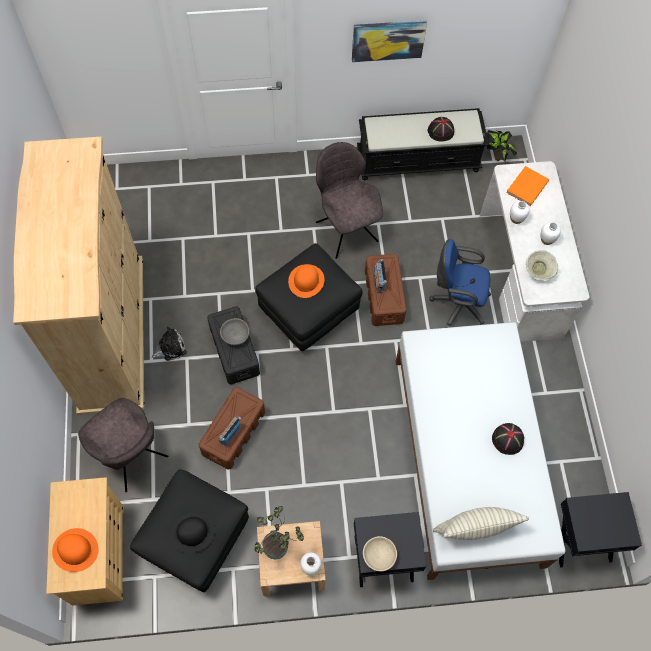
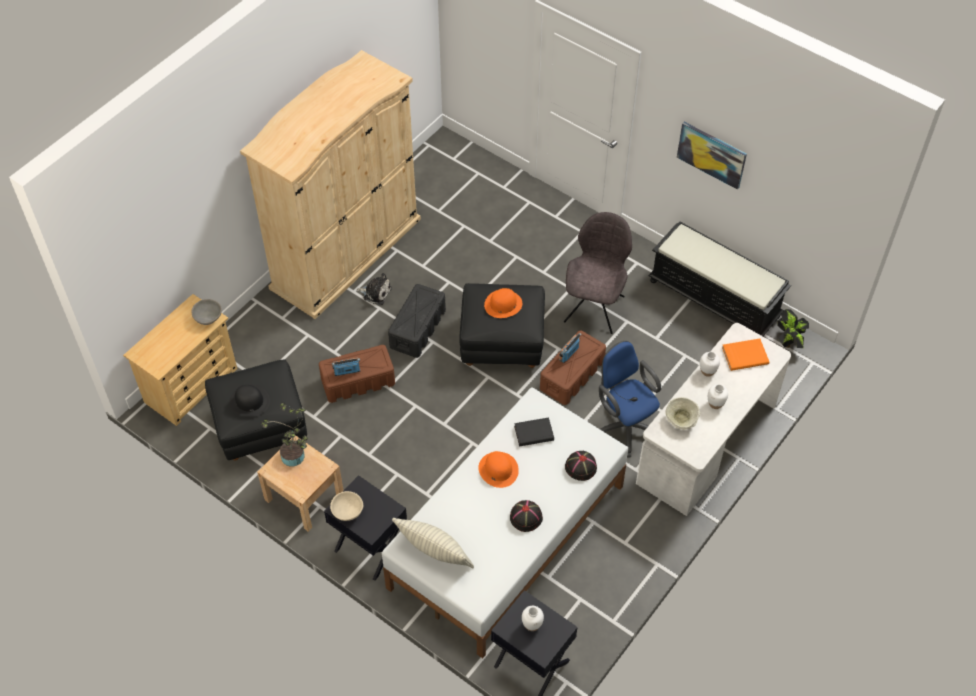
camera: 45 degrees right, 10 degrees down
(75, 550) = (164, 344): orange hat -> orange hat (498, 469)
(132, 458) = (275, 344): grey chair -> none
(235, 336) = (420, 311): grey bowl -> grey bowl (208, 318)
(310, 566) = (301, 488): white vase -> white vase (532, 625)
(440, 131) = (733, 275): black hat -> black hat (580, 467)
(443, 368) = (532, 434): none -> black book

